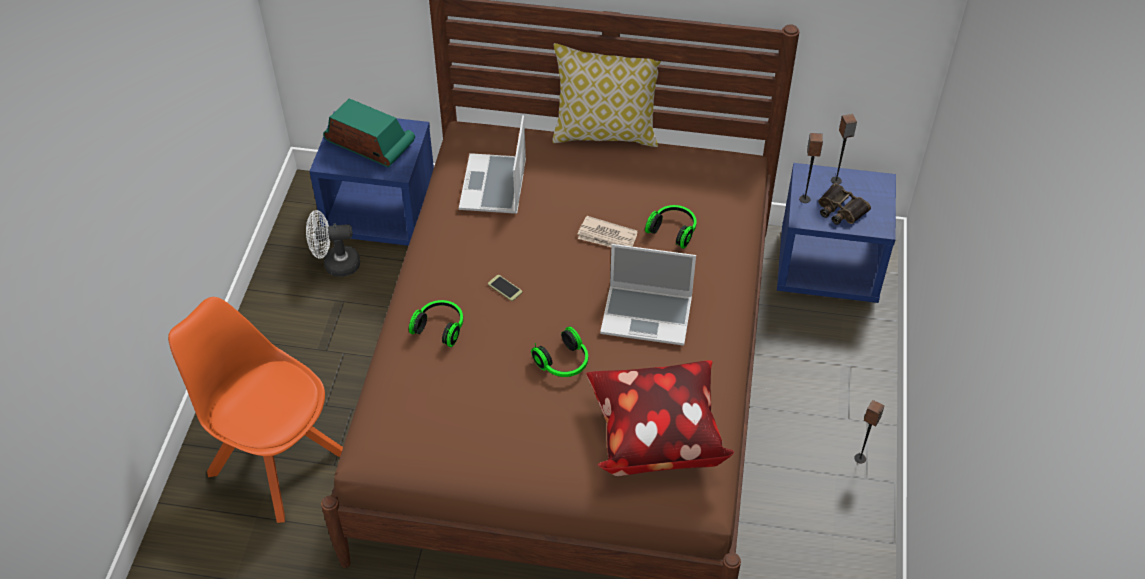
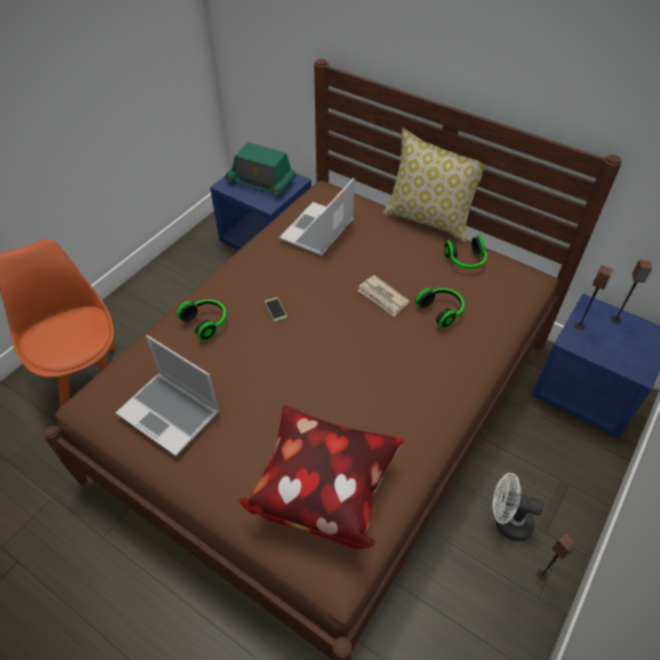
camera: 25 degrees right, 0 degrees up
(335, 264) = (217, 263): white fan -> white fan (507, 522)
(370, 144) = (261, 182): radio -> radio turned 150 degrees clockwise
(564, 363) = (283, 389): headphones -> headphones (466, 261)
(648, 315) = (379, 375): laptop -> laptop (171, 413)
(840, 210) = (608, 345): binoculars -> none

